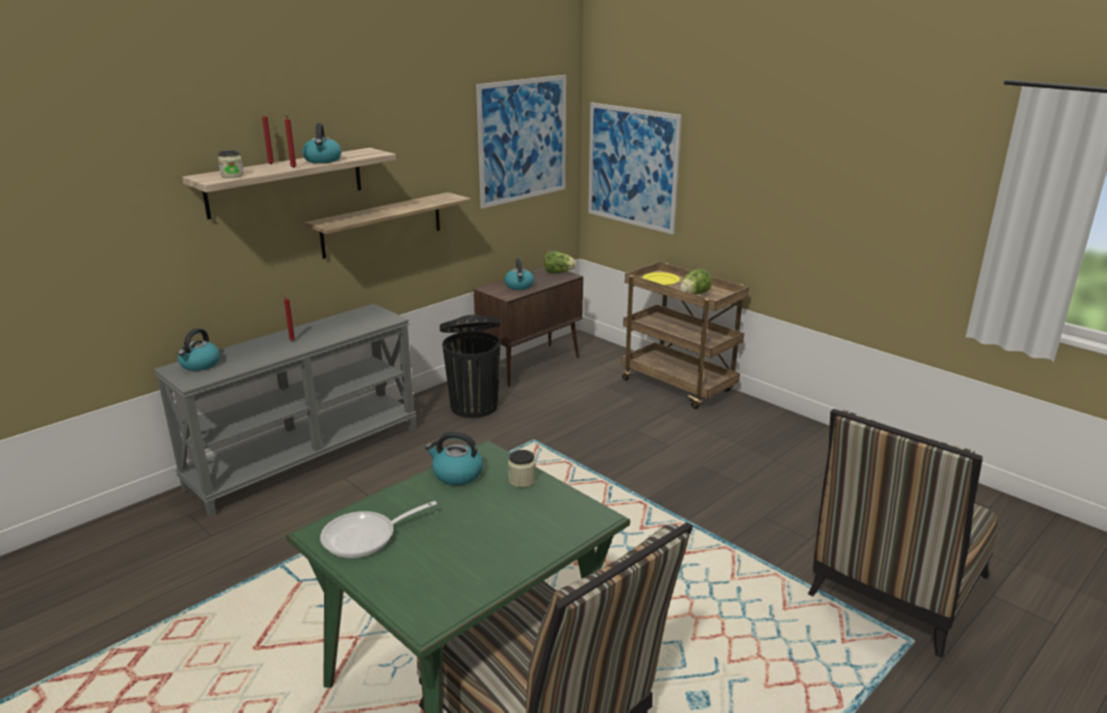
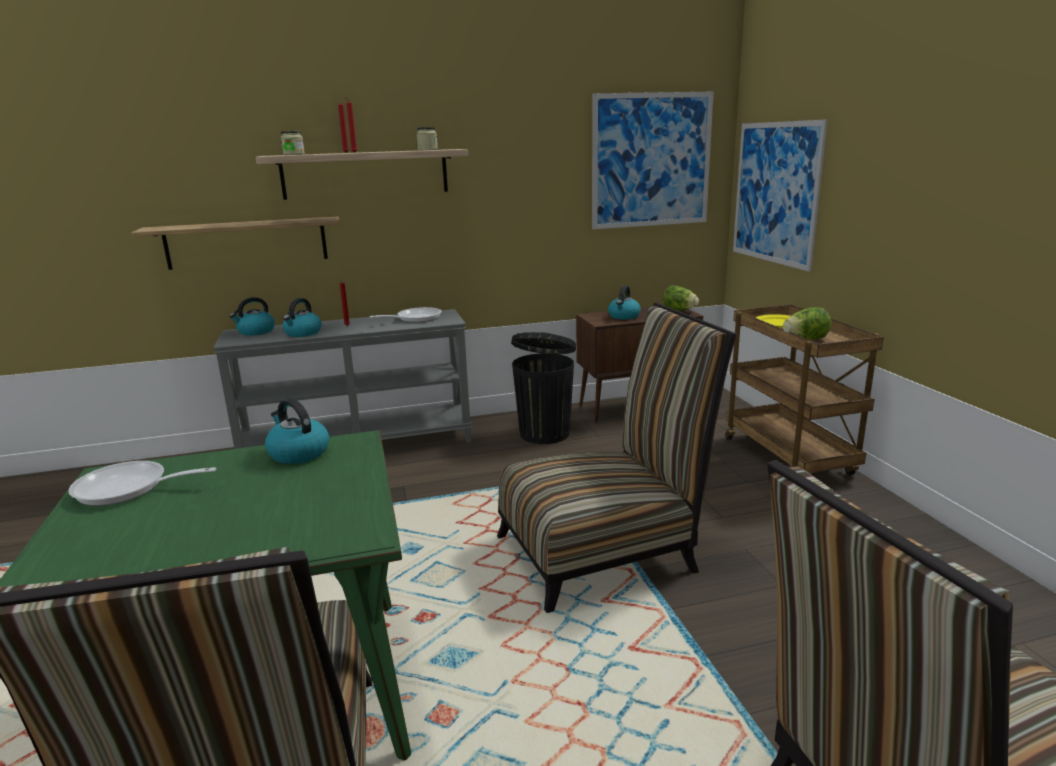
camera: 30 degrees right, 5 degrees down
(323, 160) = (393, 151): kettle -> kettle (303, 333)
(351, 321) = (415, 318): none -> frying pan
(382, 225) = (471, 230): shelf -> shelf (247, 243)
(522, 480) = (348, 474): jar -> jar (427, 150)
(611, 493) = (605, 550): none -> chair

